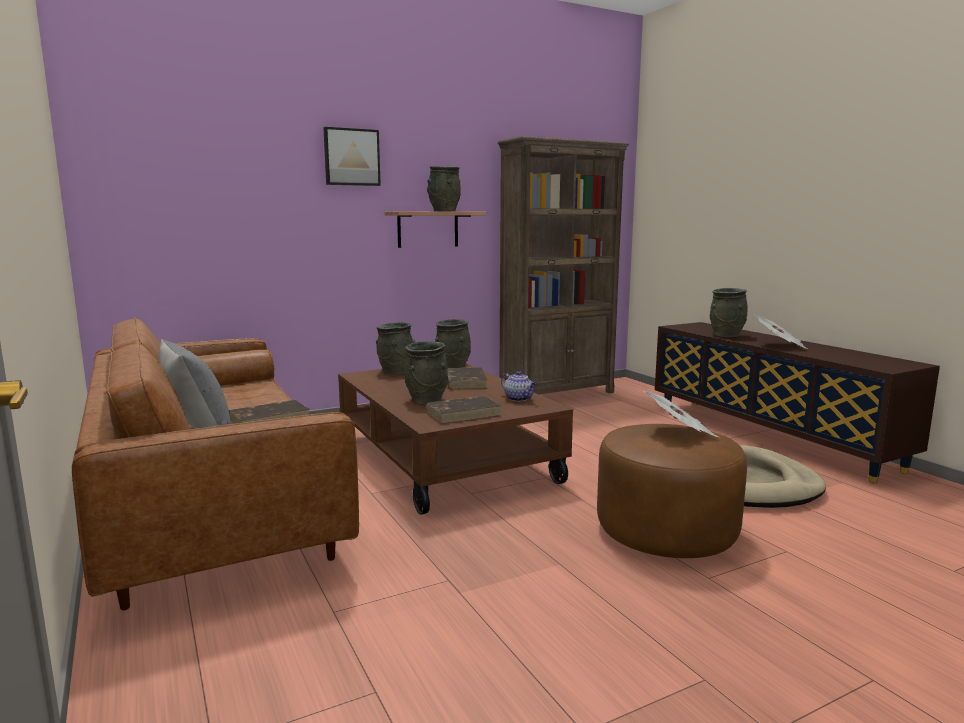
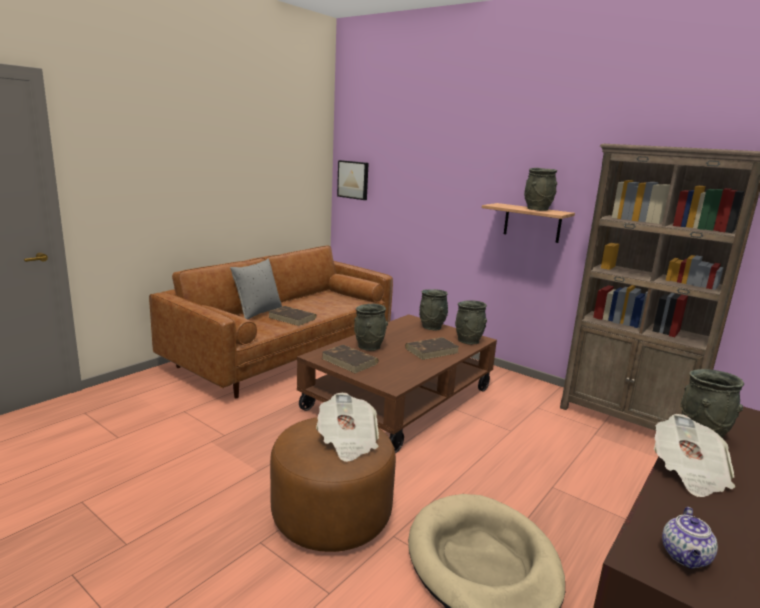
camera: 65 degrees right, 5 degrees up
(351, 157) = (478, 157): picture -> picture (353, 180)
(519, 399) = (404, 374): teapot -> teapot (686, 557)

